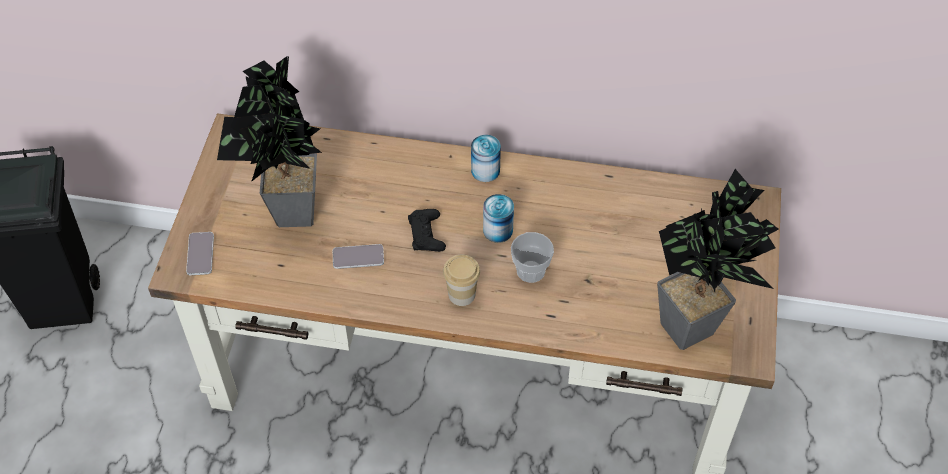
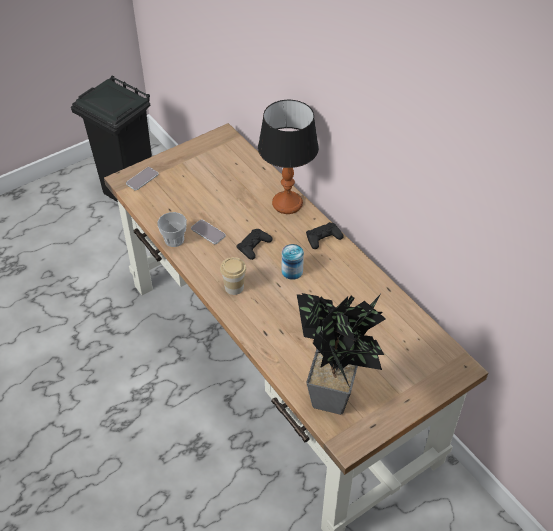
camera: 45 degrees right, 5 degrees down
(291, 218) = (201, 192): potted plant -> none
(403, 161) = (287, 204): none -> table lamp
(485, 170) = (323, 238): can -> black game controller
(530, 271) = (283, 303): cup -> cup (174, 240)

